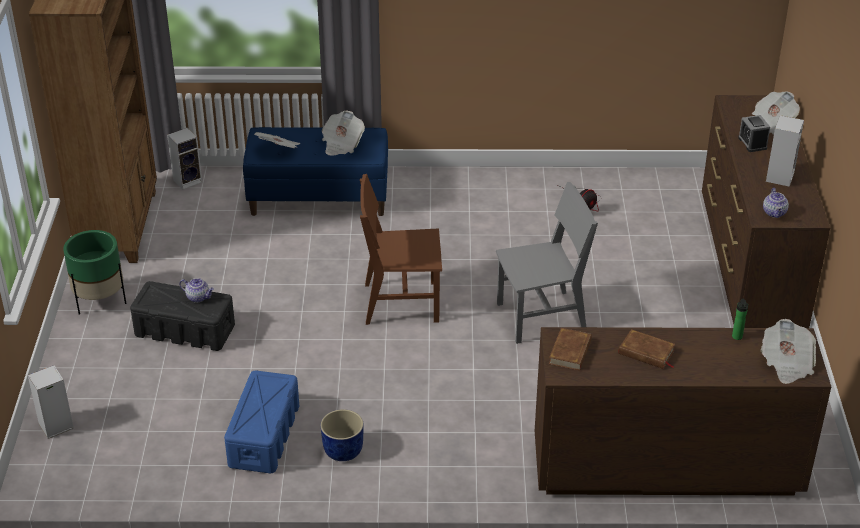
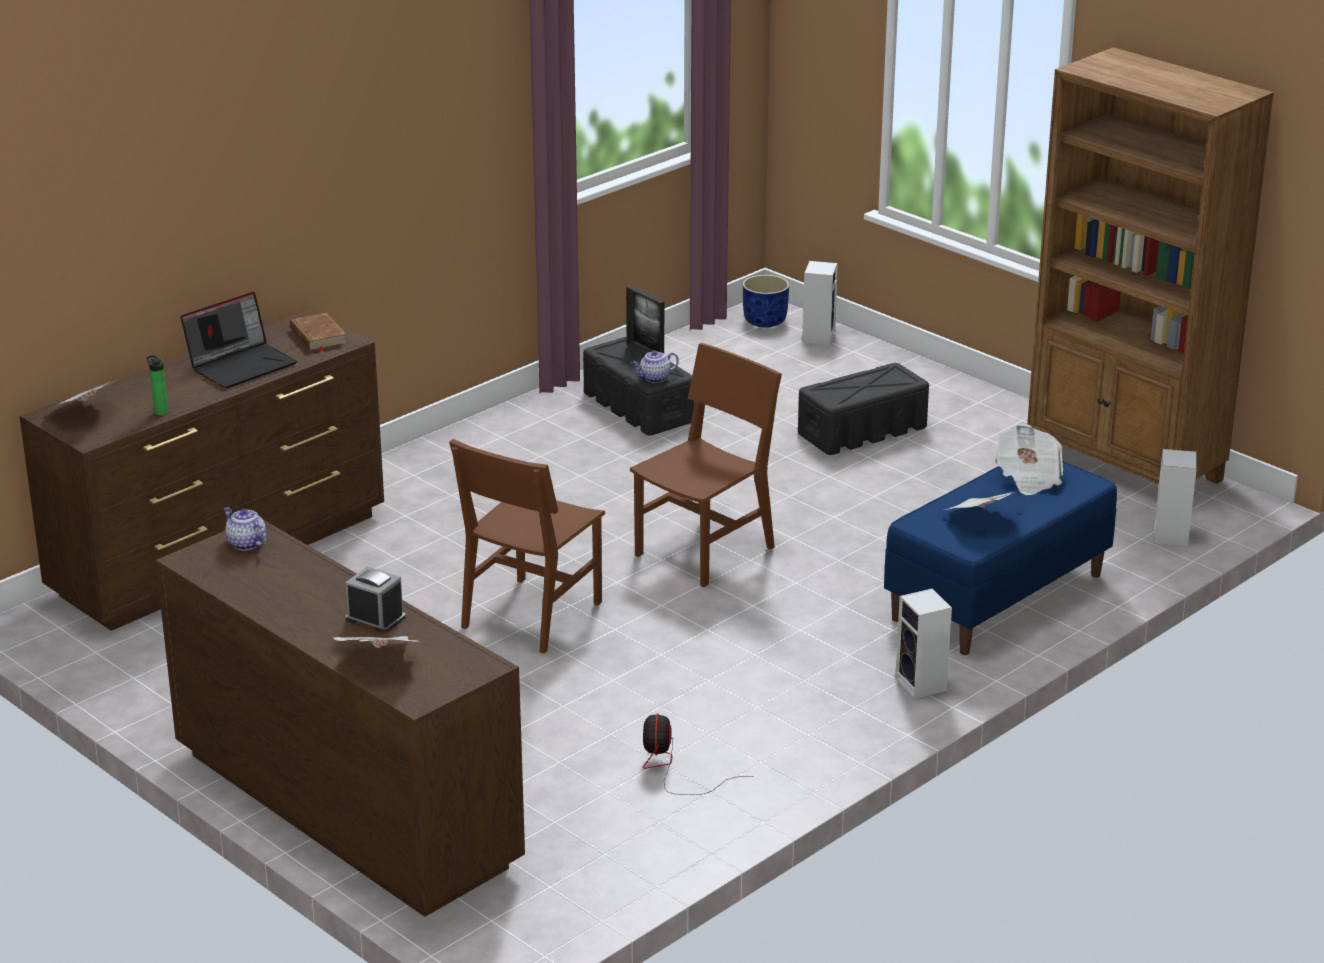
camera: 135 degrees right, 10 degrees down
(100, 300) = (987, 411): green planter -> none
(198, 297) = (853, 393): teapot -> teapot (654, 378)
(243, 411) = (645, 352): none -> picture frame
(264, 435) = (639, 408): blue storage box -> black storage box
(342, 450) = (553, 430): blue planter -> blue planter (765, 321)
(541, 317) = (531, 614): grey chair -> brown chair
(646, 352) = (242, 365): brown book -> laptop
(779, 176) = (287, 591): speaker -> speaker (922, 685)

